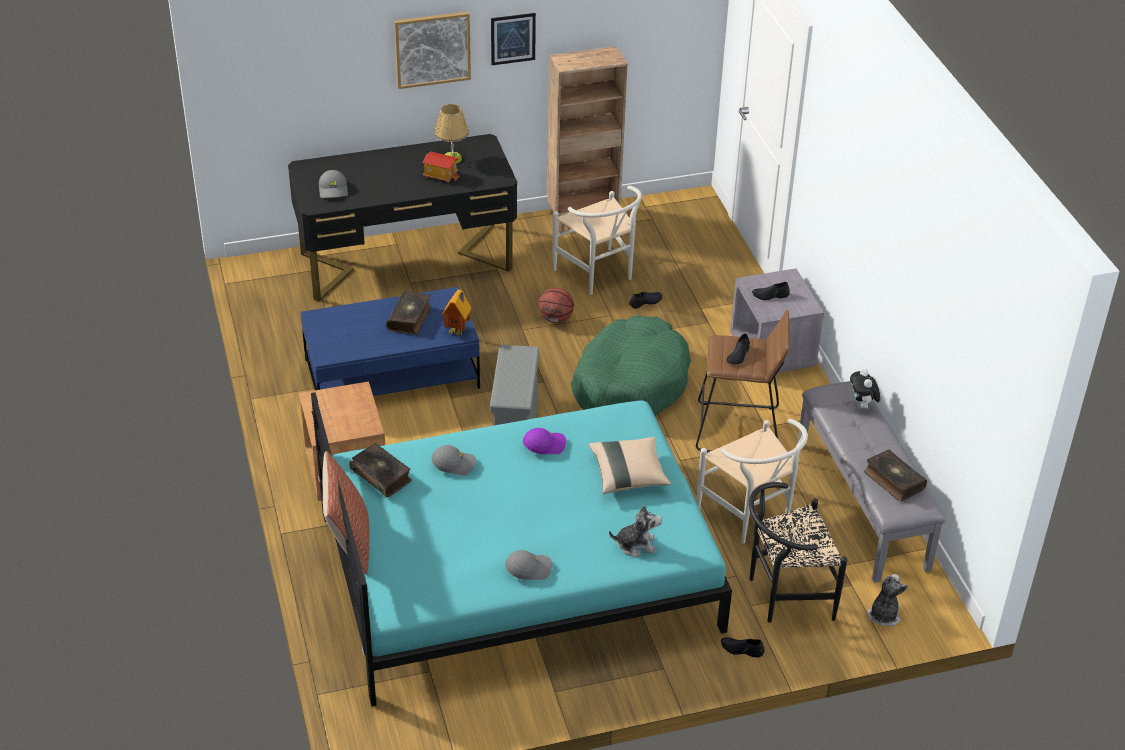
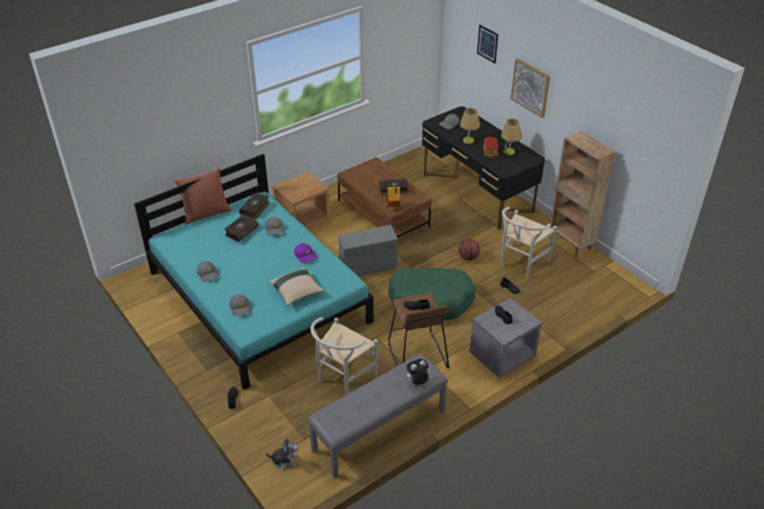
camera: 70 degrees right, 0 degrees up
(391, 374) = (383, 214): blue coffee table -> brown coffee table
(394, 185) = (468, 140): none -> table lamp
(513, 38) = (568, 108): picture -> picture (487, 44)
(636, 545) = (241, 308): plush toy -> grey cap
(783, 595) = (283, 408): black chair -> none
(893, 481) = (350, 411): book -> book (241, 231)

